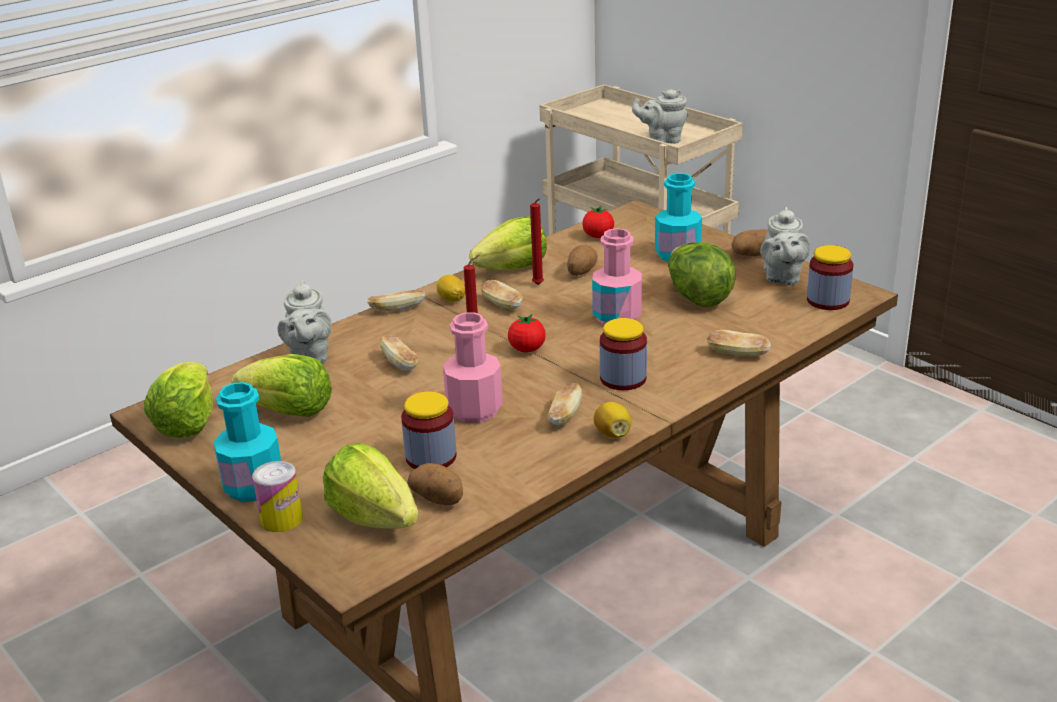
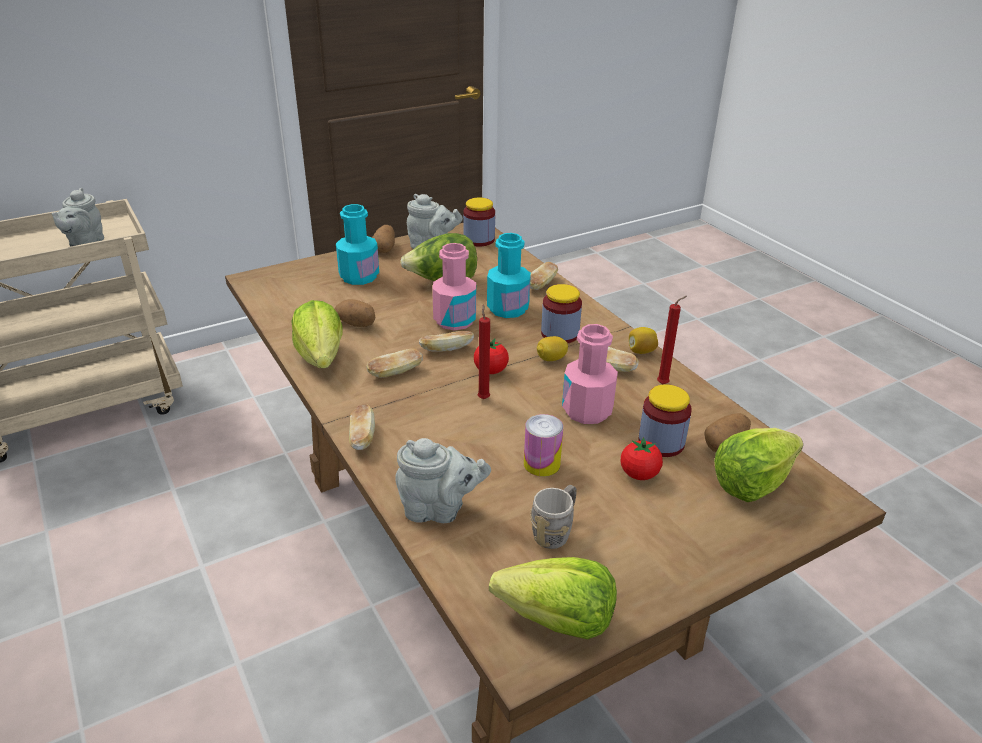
camera: 80 degrees left, 5 degrees up
(253, 486) = (698, 562): turquoise bottle -> turquoise bottle (508, 308)
(282, 519) = (755, 543): can -> can (541, 464)
(288, 411) = (555, 531): lettuce -> grey mug
(400, 363) = (483, 446): bread -> bread (446, 349)
(451, 300) = (363, 400): lemon -> lemon (551, 359)
(538, 285) = (368, 348): red candle -> red candle (664, 384)
(598, 236) = (288, 304): tomato -> tomato (639, 474)

